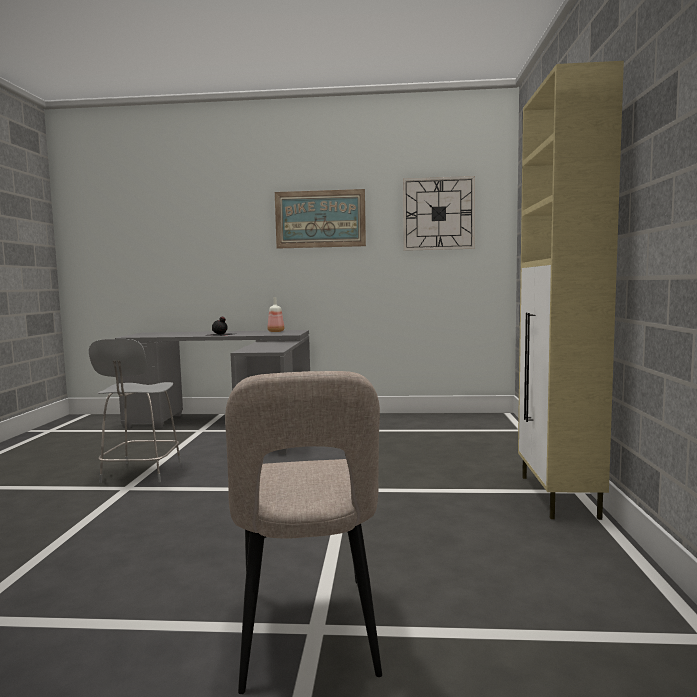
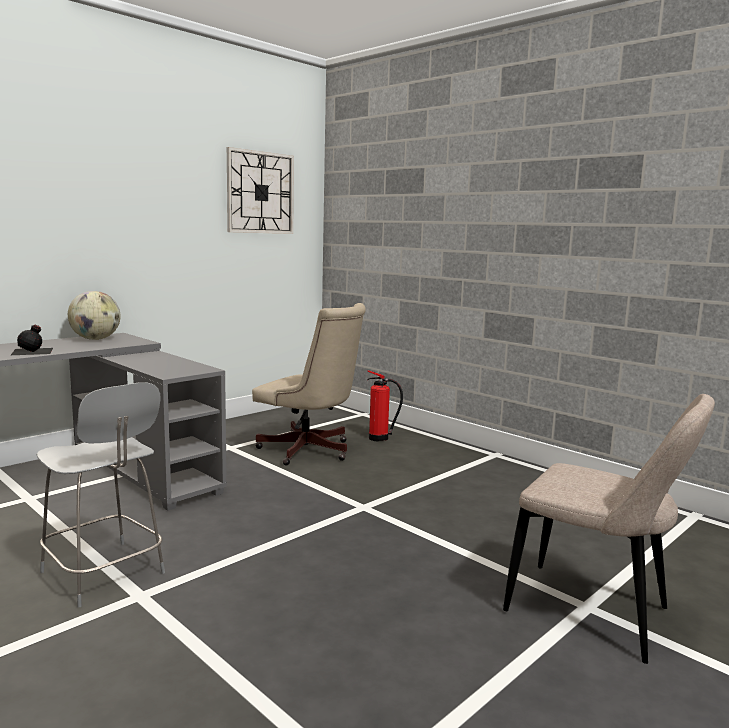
camera: 50 degrees left, 5 degrees up
(276, 331) = (95, 339): bottle -> globe
(320, 219) = (133, 185): picture -> none
(405, 445) = (310, 451): none -> beige office chair
(489, 450) = (380, 438): none -> fire extinguisher
(558, 497) = (495, 462): beige cabinet -> none

